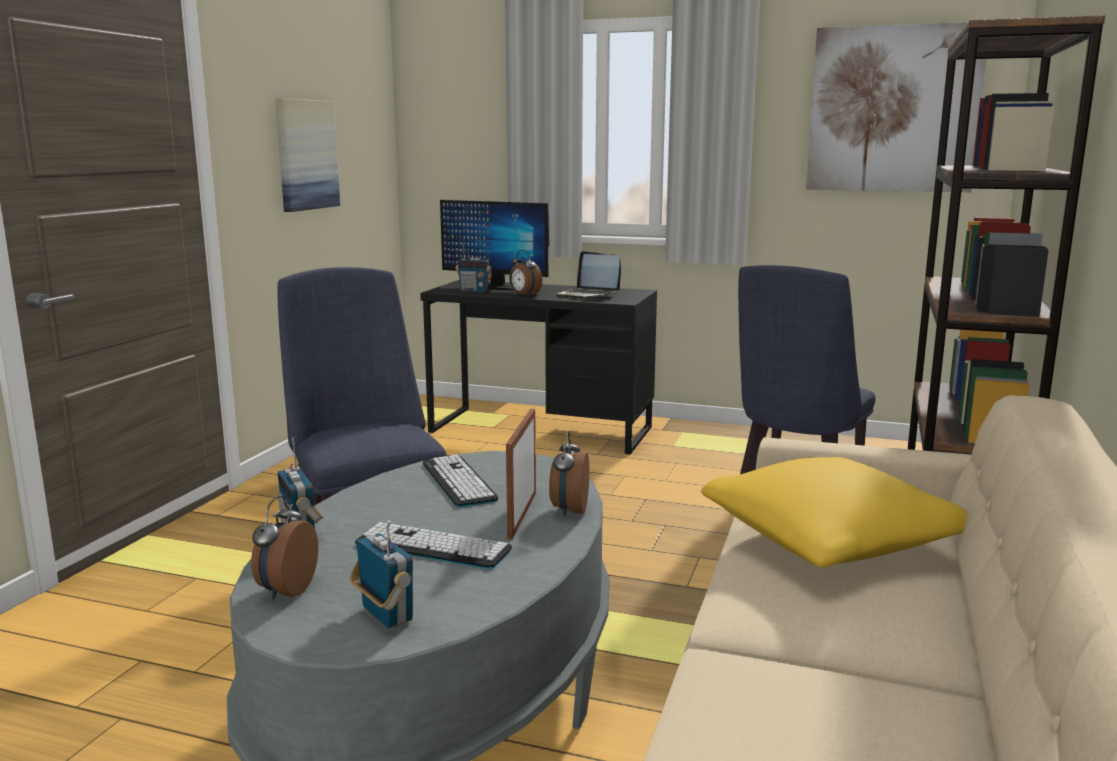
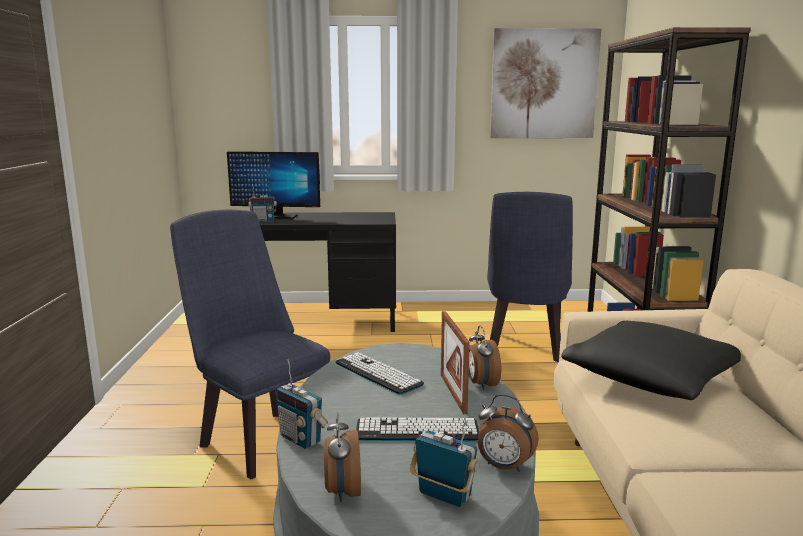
camera: 20 degrees left, 0 degrees up
(306, 155) = (124, 117): picture -> none
(524, 295) = (307, 222): alarm clock -> alarm clock (504, 467)
(588, 295) = (353, 219): laptop -> none
(829, 541) = (650, 379): yellow pillow -> black pillow

